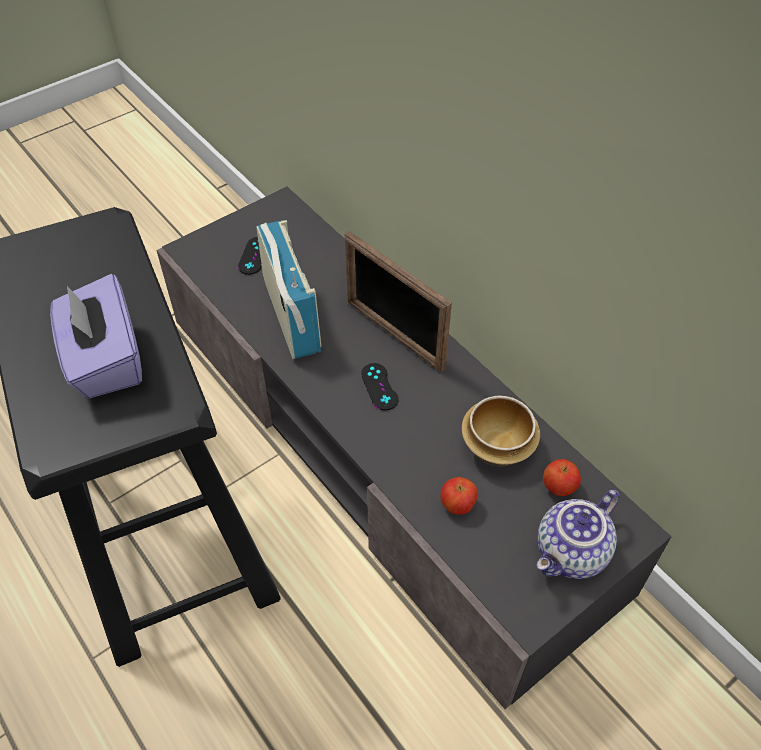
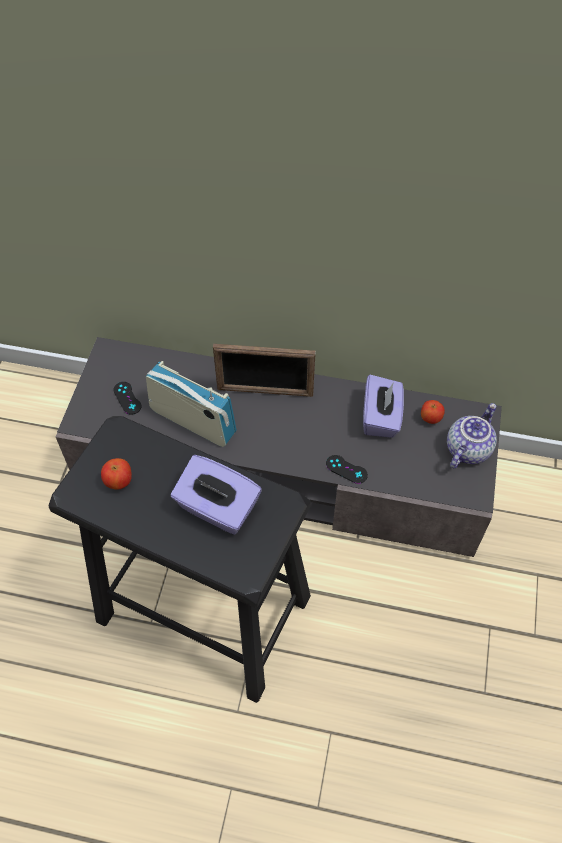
camera: 40 degrees left, 5 degrees up
(379, 387) = (288, 428): black game controller -> black game controller (346, 469)
(457, 505) = (391, 464): apple -> apple (119, 481)
(497, 445) = (381, 417): bowl -> purple tissue box
(572, 554) = (467, 448): teapot -> teapot turned 150 degrees counterclockwise

